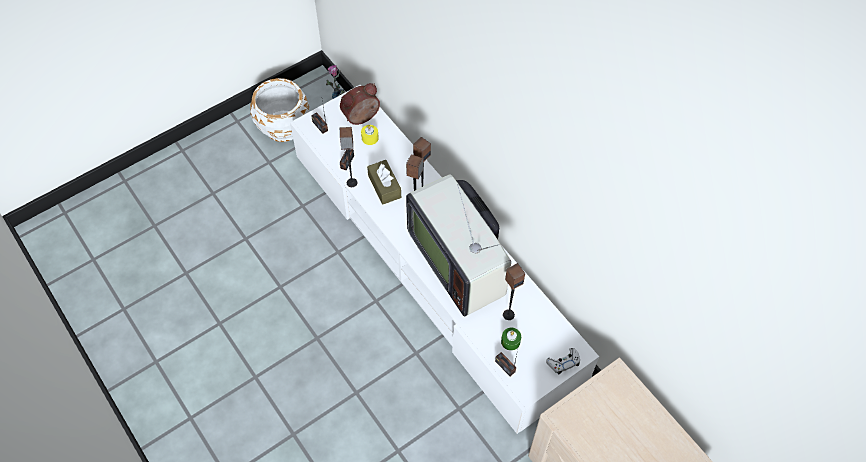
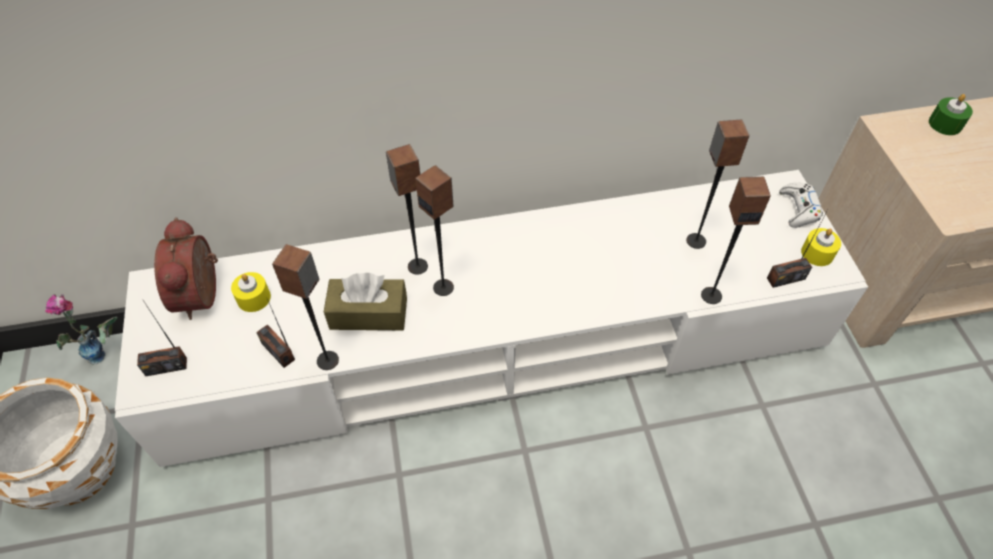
camera: 65 degrees left, 5 degrees down
(460, 261) = (573, 264): television -> none
(473, 332) = (711, 295): none -> speaker
(510, 341) = (744, 256): green candle -> green candle (945, 124)
(533, 379) = (817, 253): none -> yellow candle

